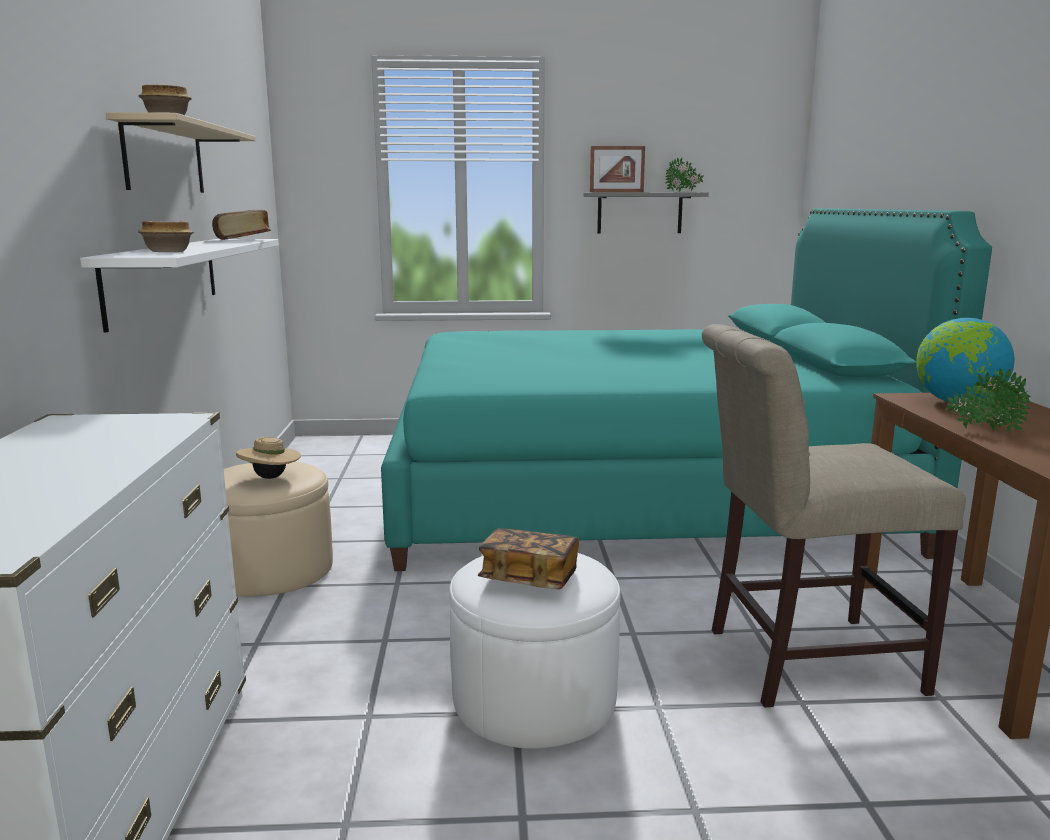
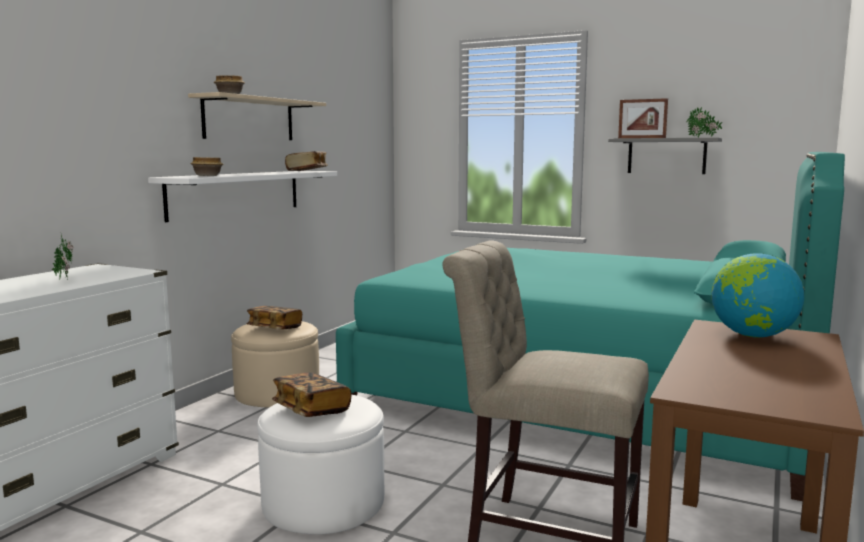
camera: 30 degrees right, 5 degrees down
(271, 477) = (275, 328): beige hat -> book
(984, 430) = (706, 357): potted plant -> potted plant (63, 279)

